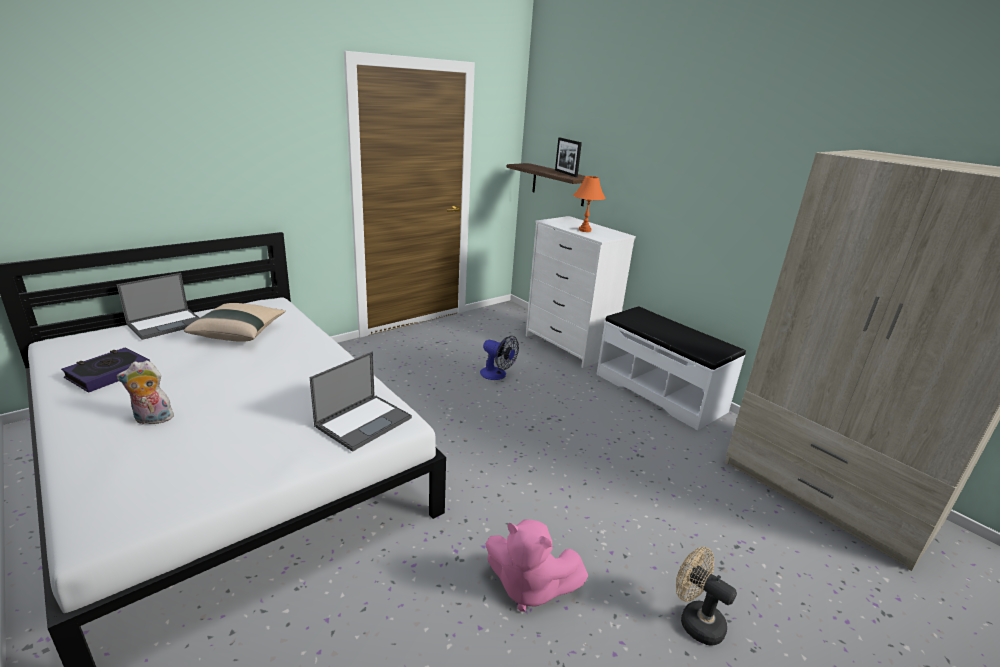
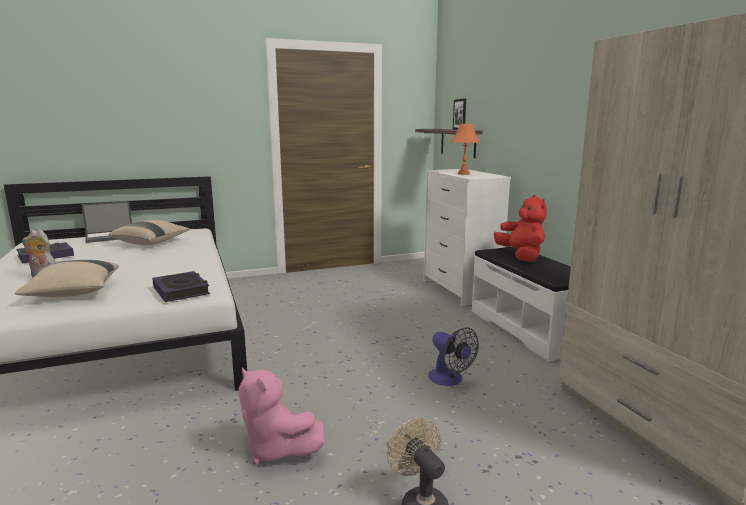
camera: 20 degrees right, 10 degrees down
(225, 443) = (73, 293): none -> beige pillow
(364, 421) = (181, 291): laptop -> book
(497, 375) = (374, 304): fan -> fan (450, 380)
(655, 323) = (521, 256): none -> red plush toy

